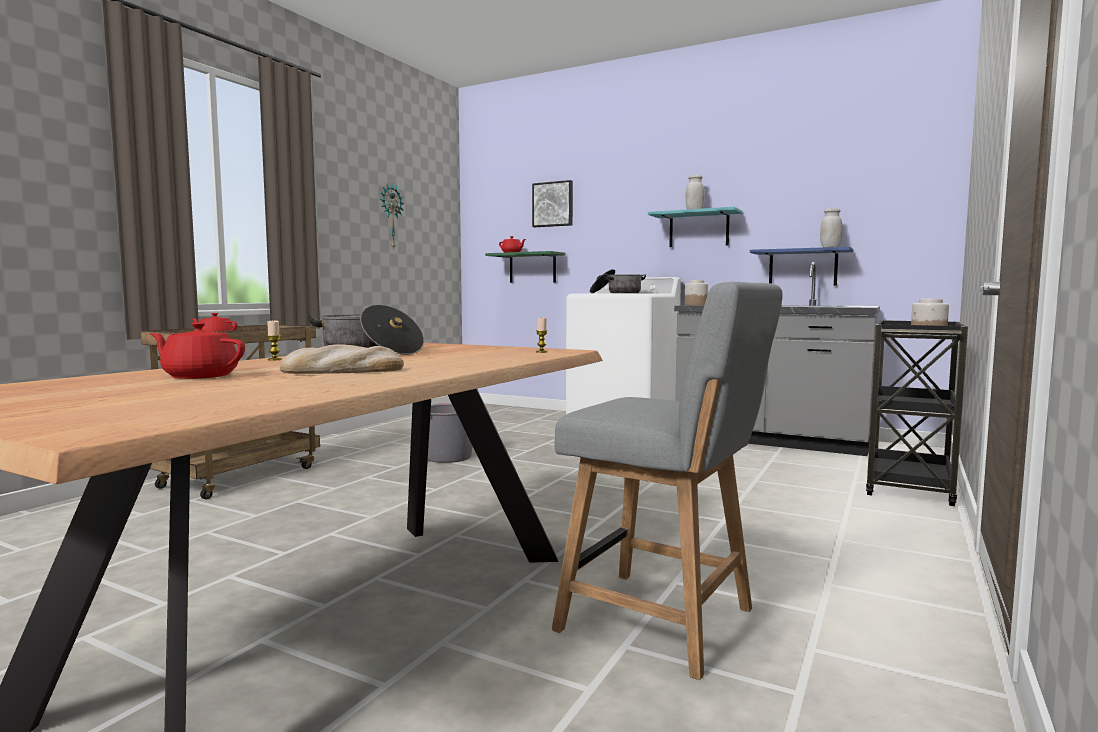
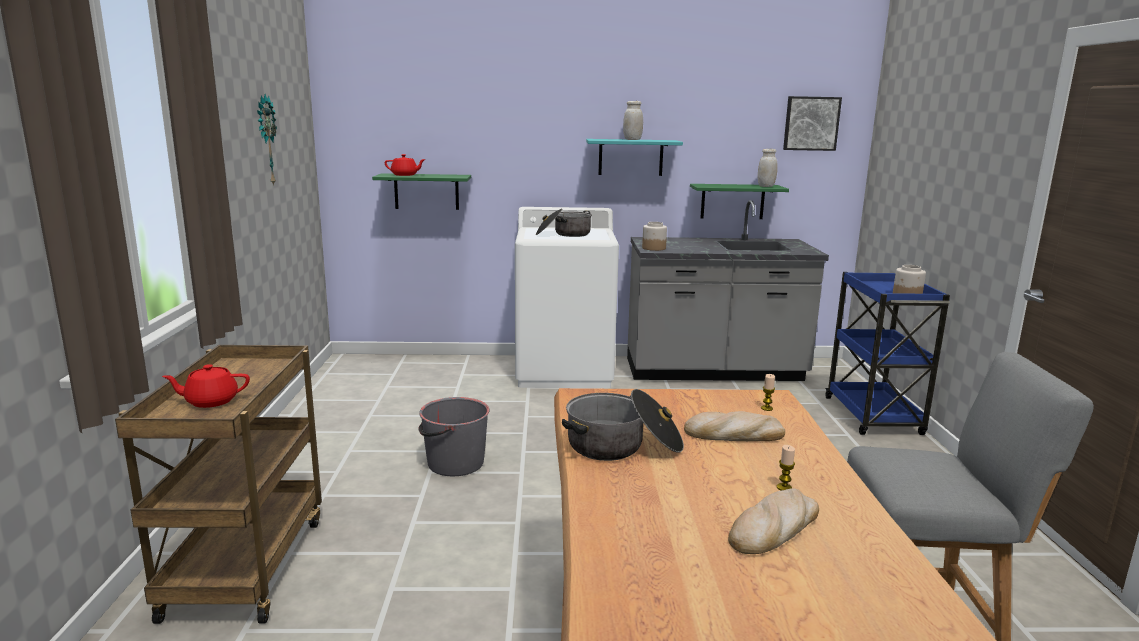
camera: 30 degrees left, 10 degrees up
(199, 376) = (701, 594): red teapot -> none
(274, 359) = (604, 503): candle -> candle (784, 487)
(469, 354) = (733, 434): none -> bread
(553, 204) = (453, 115): picture -> picture (811, 123)
(802, 268) = (732, 201): blue shelf -> green shelf
(909, 487) = (873, 417): black cart -> blue cart

